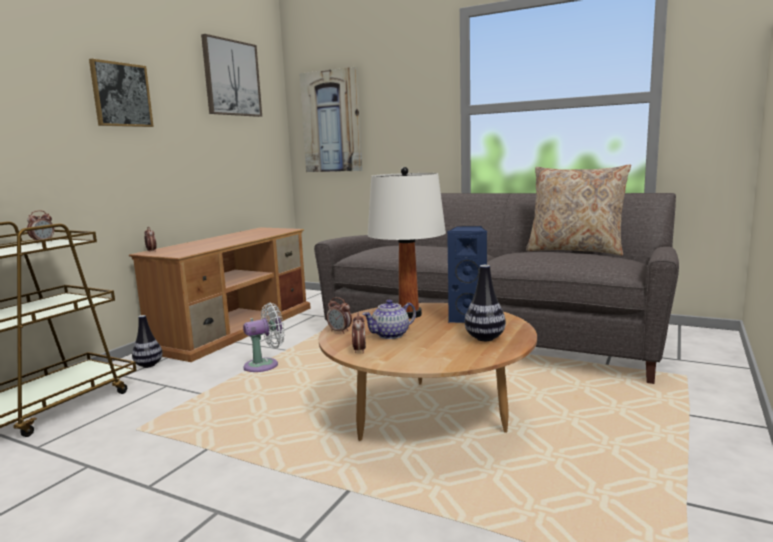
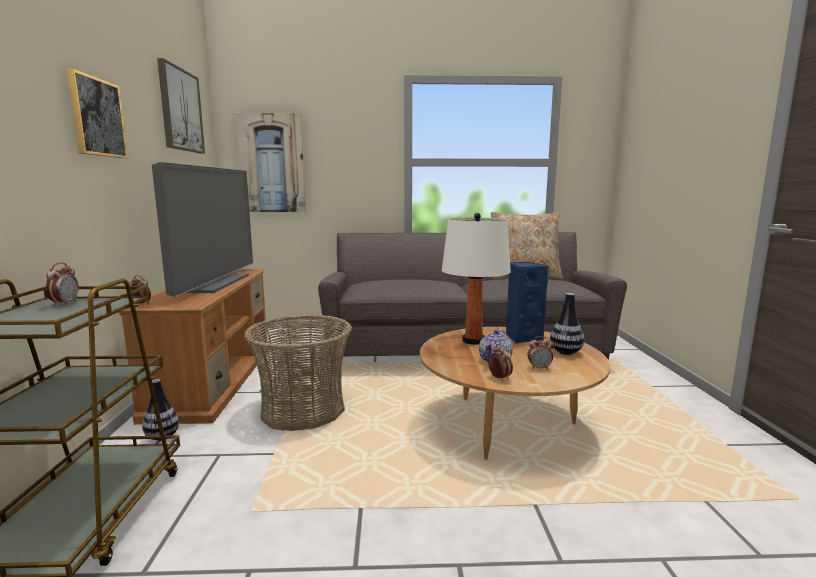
camera: 30 degrees left, 0 degrees up
(234, 238) = (212, 283): none -> television
(265, 365) = (303, 410): white fan -> basket
(340, 331) = (449, 364): alarm clock -> alarm clock (539, 368)

